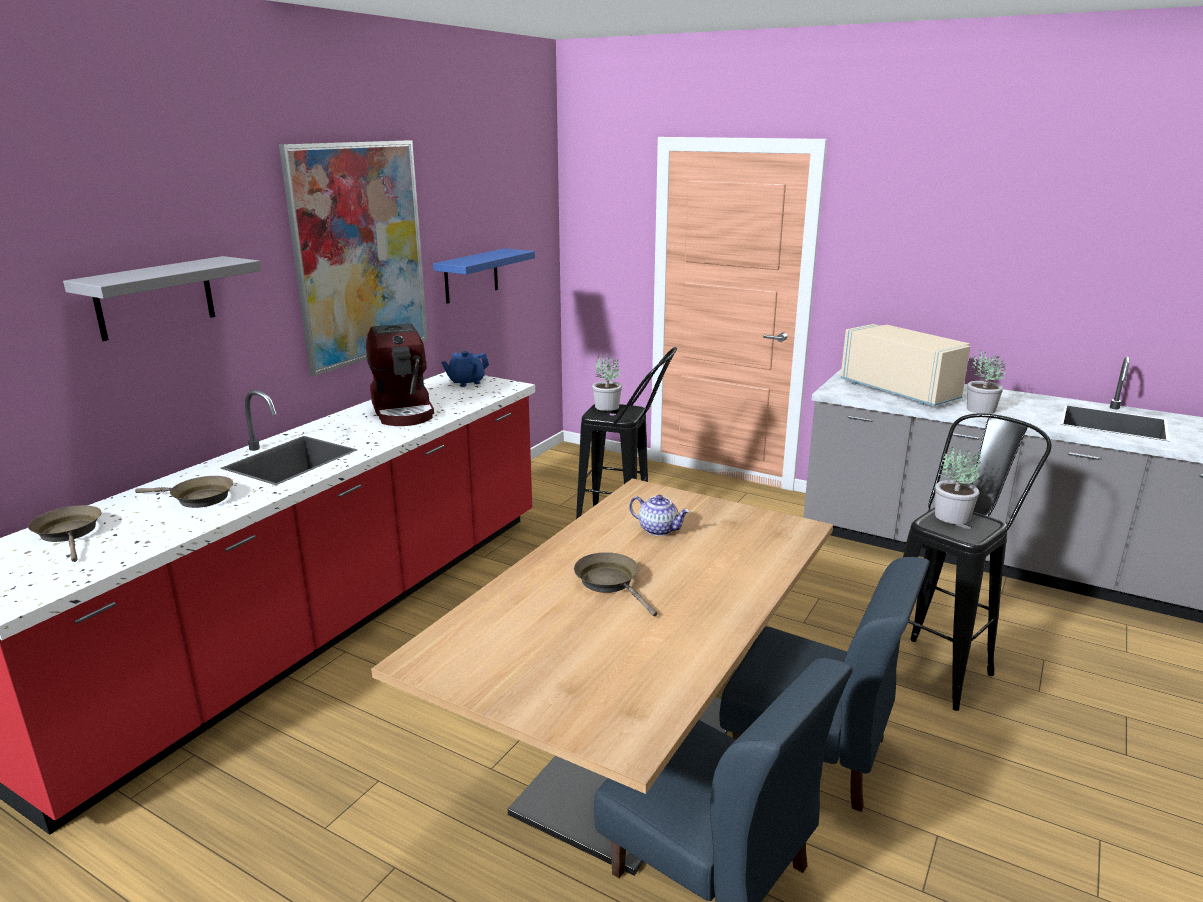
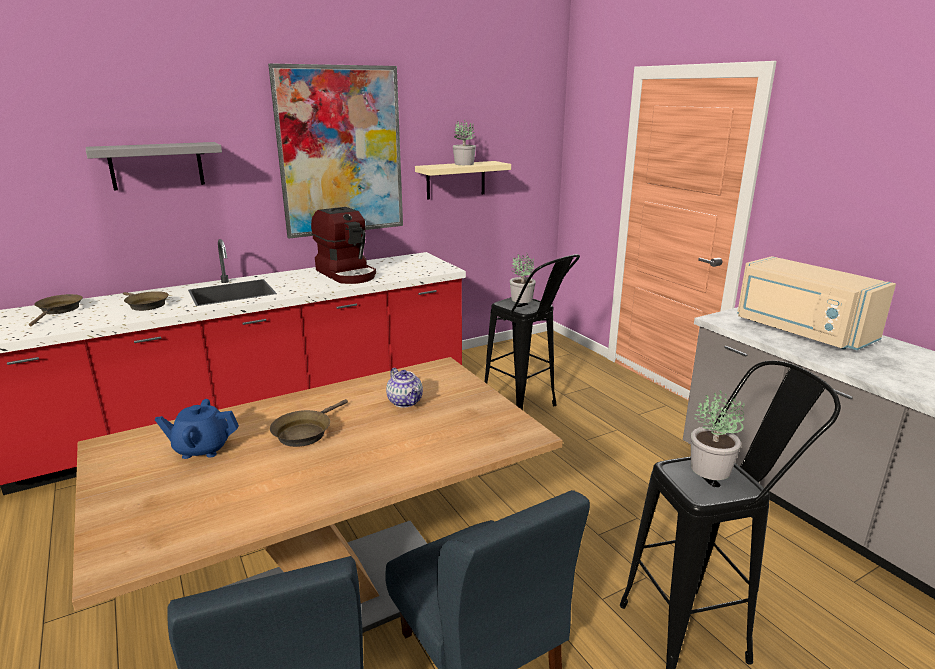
camera: 30 degrees right, 0 degrees up
(403, 410) = (347, 274): coffee machine -> coffee machine turned 45 degrees counterclockwise
(466, 382) = (419, 262): blue teapot -> blue teapot (202, 449)
(471, 275) = (456, 180): blue shelf -> beige shelf
(610, 583) = (305, 432): brown frying pan -> brown frying pan turned 150 degrees counterclockwise
(902, 390) = (800, 331): beige microwave -> beige microwave turned 150 degrees clockwise
(980, 409) = (870, 366): potted plant -> potted plant (463, 164)

